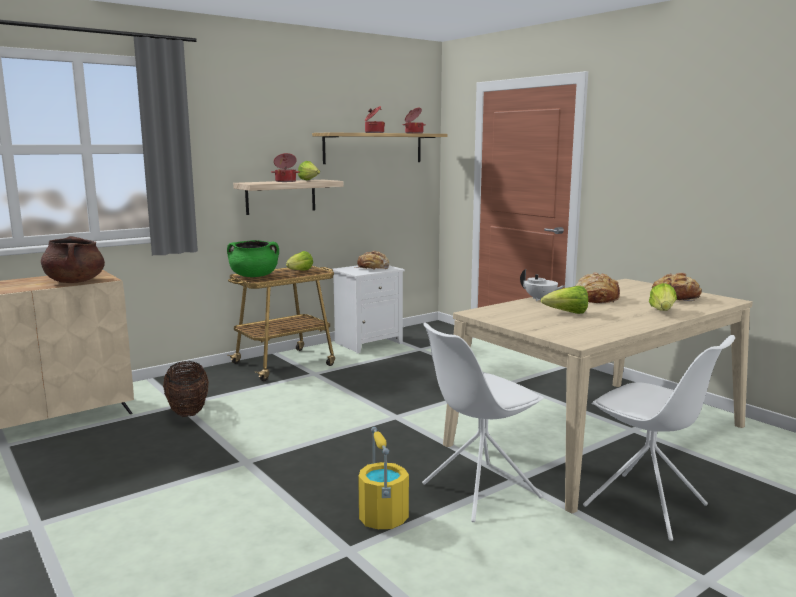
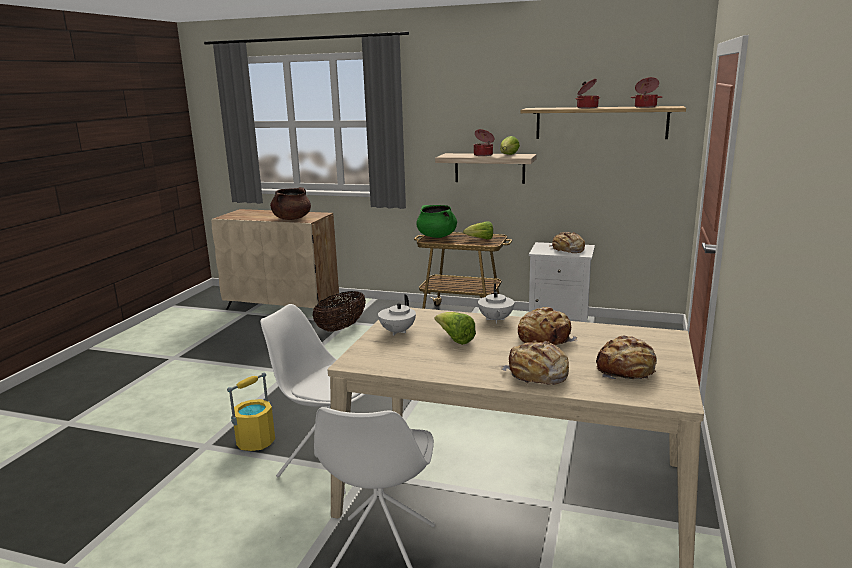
camera: 55 degrees right, 5 degrees up
(523, 321) = (397, 332): none -> white teapot
(662, 311) = (537, 374): lettuce -> bread

